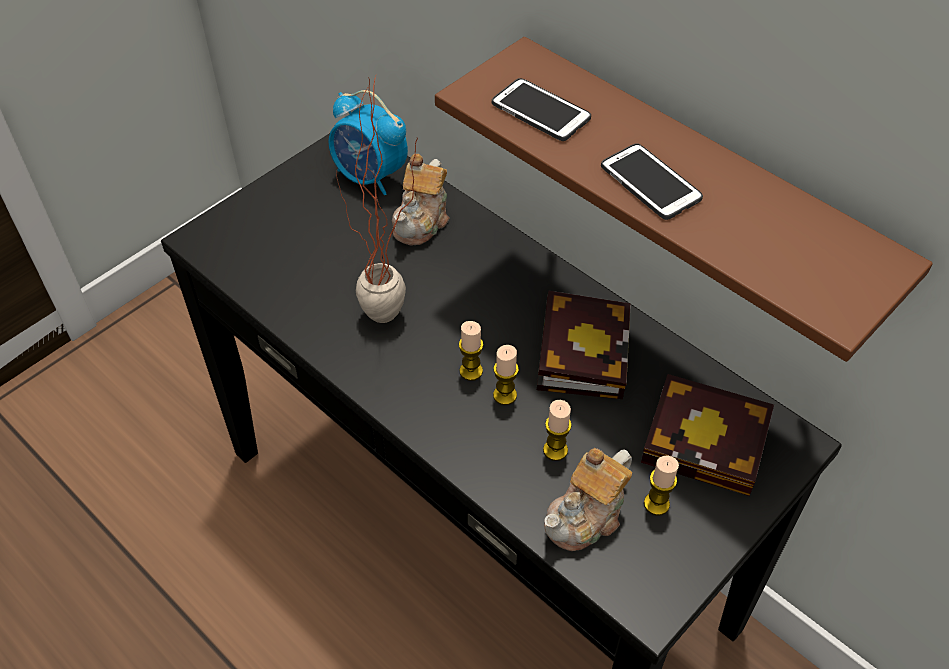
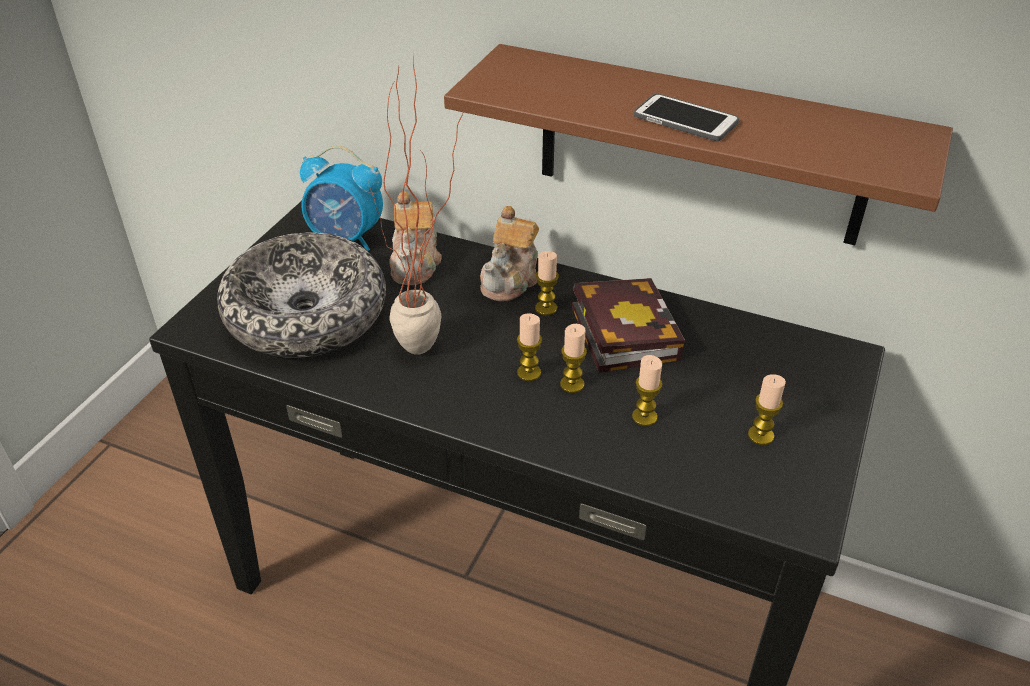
camera: 20 degrees left, 10 degrees down
(301, 251) = (307, 314): none -> bowl
(521, 304) = (546, 308): none -> candle
(540, 111) = (552, 89): phone -> none
(586, 516) = (704, 463): teapot -> teapot (511, 279)
(711, 442) = (777, 374): book -> none

